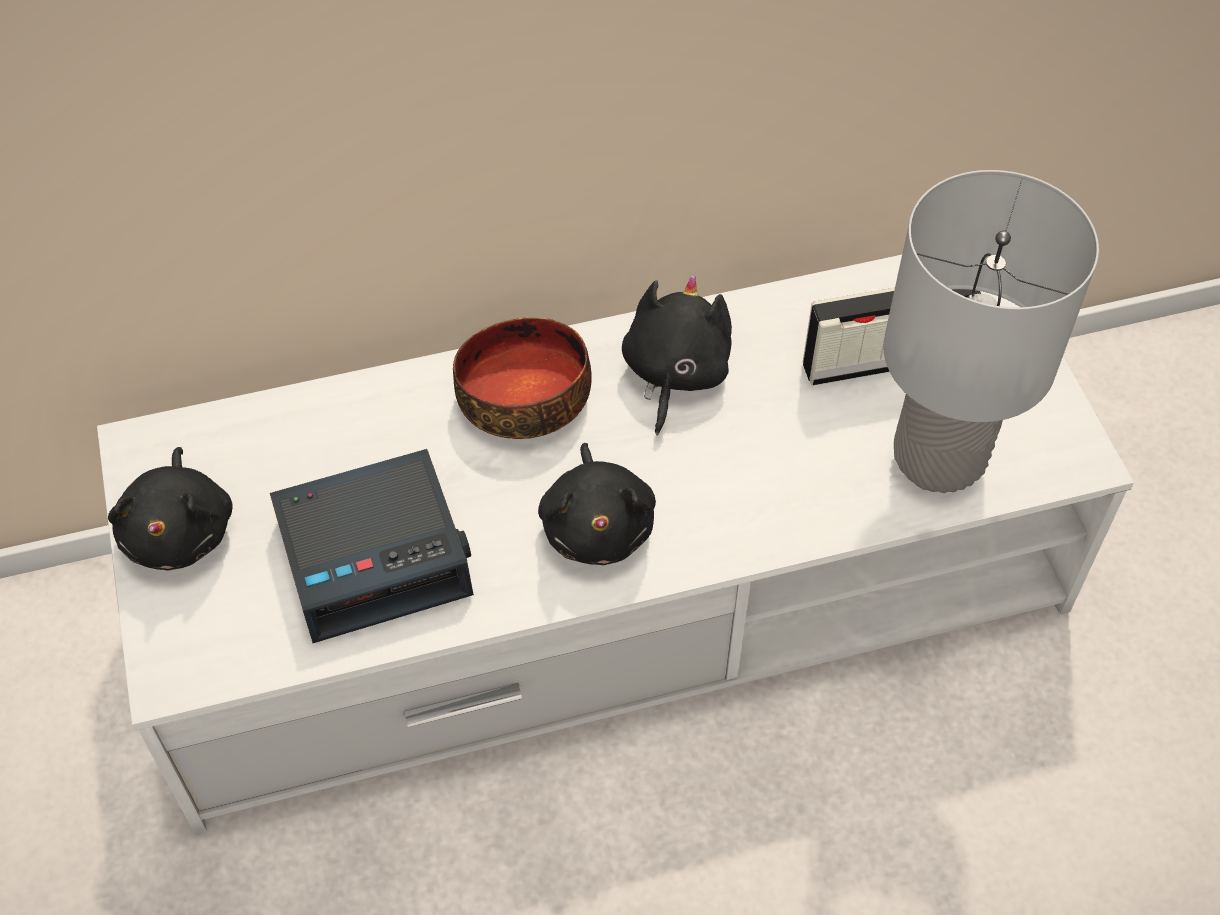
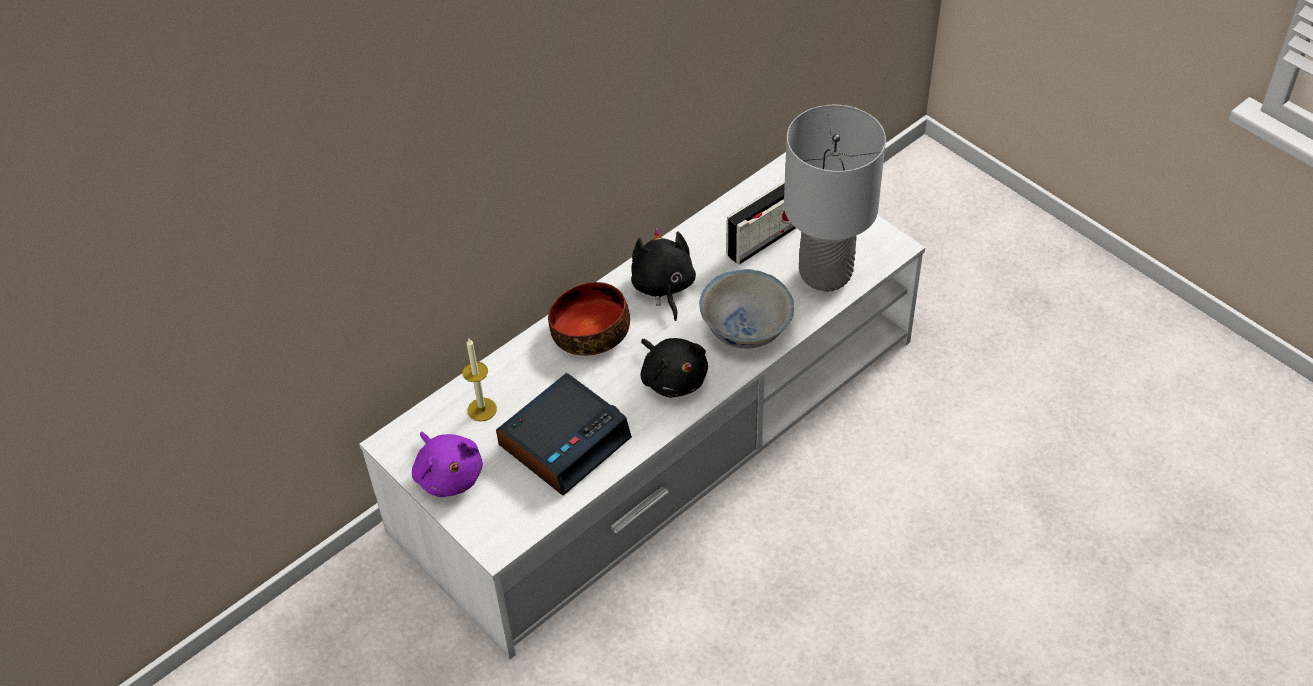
camera: 25 degrees left, 5 degrees down
(180, 531) = (448, 475): black plush toy -> purple plush toy
(293, 450) = (482, 409): none -> candle
(759, 494) = (745, 328): none -> white bowl

